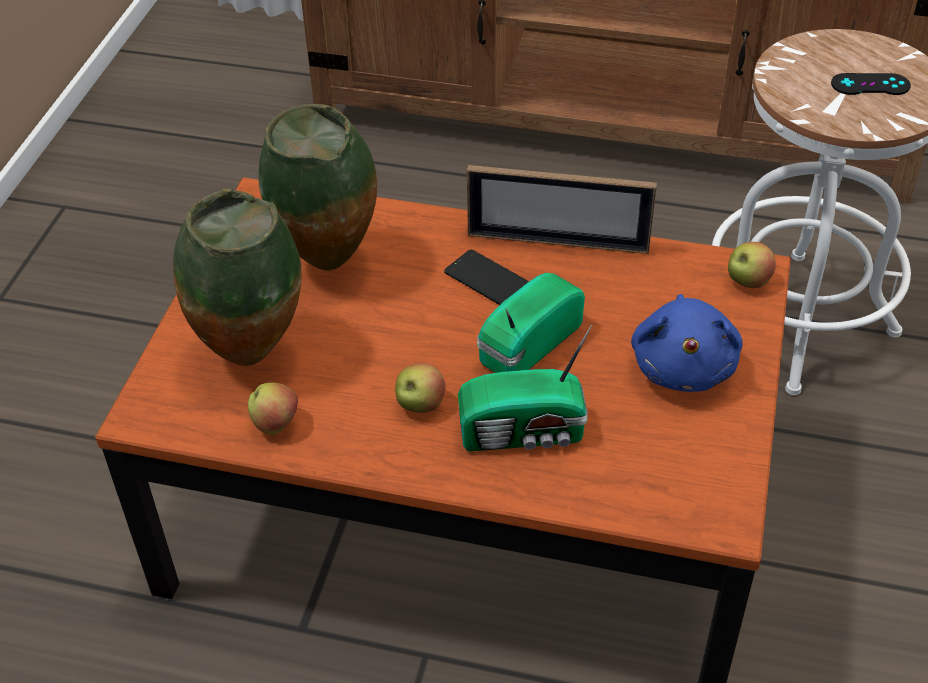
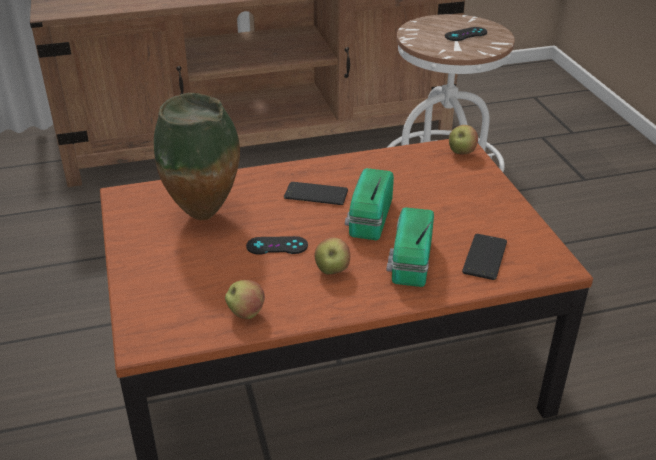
camera: 30 degrees left, 10 degrees down
(253, 353) = (194, 280): vase -> none
(382, 342) = (277, 246): none -> black game controller
(525, 433) = (409, 263): radio -> radio turned 135 degrees clockwise
(557, 242) = (339, 164): picture frame -> none
(632, 465) = (484, 257): none -> phone
(683, 365) = (465, 200): blue plush toy -> none

